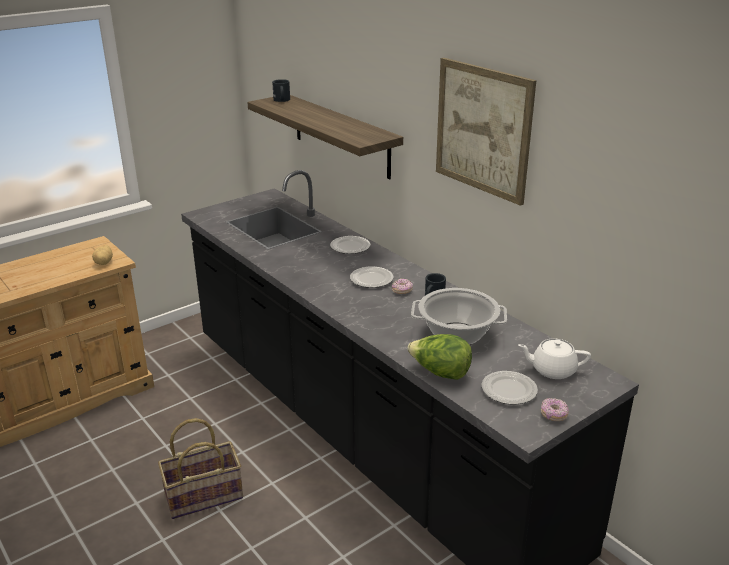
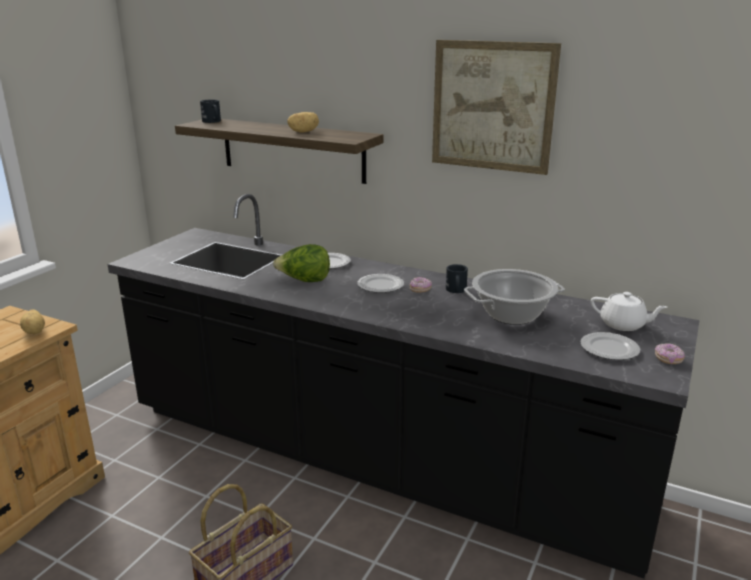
camera: 25 degrees left, 5 degrees down
(337, 124) = (303, 132): none -> potato
(440, 373) = (535, 349): lettuce -> lettuce (304, 281)
(552, 370) = (623, 325): white teapot -> white teapot turned 135 degrees counterclockwise

